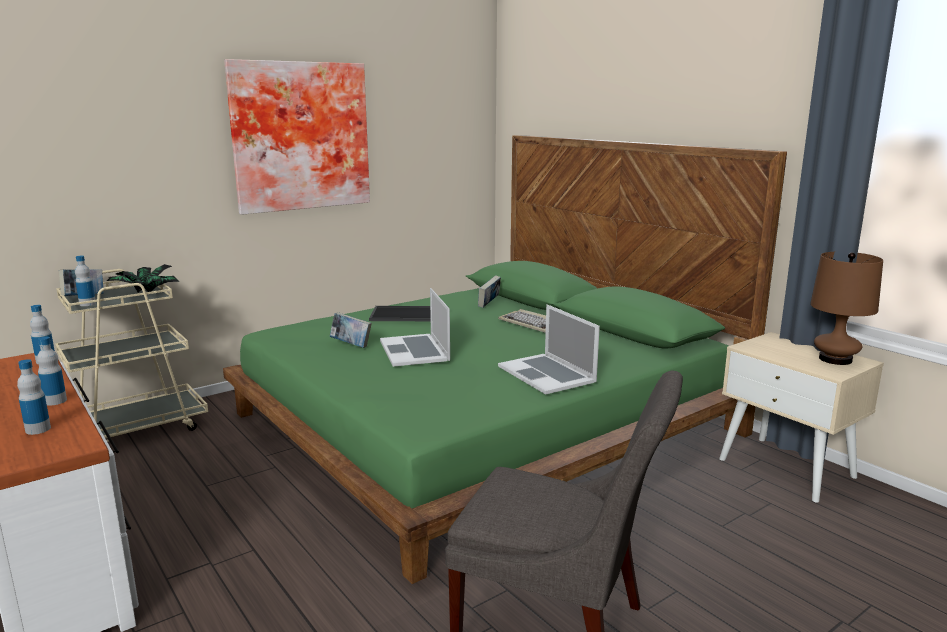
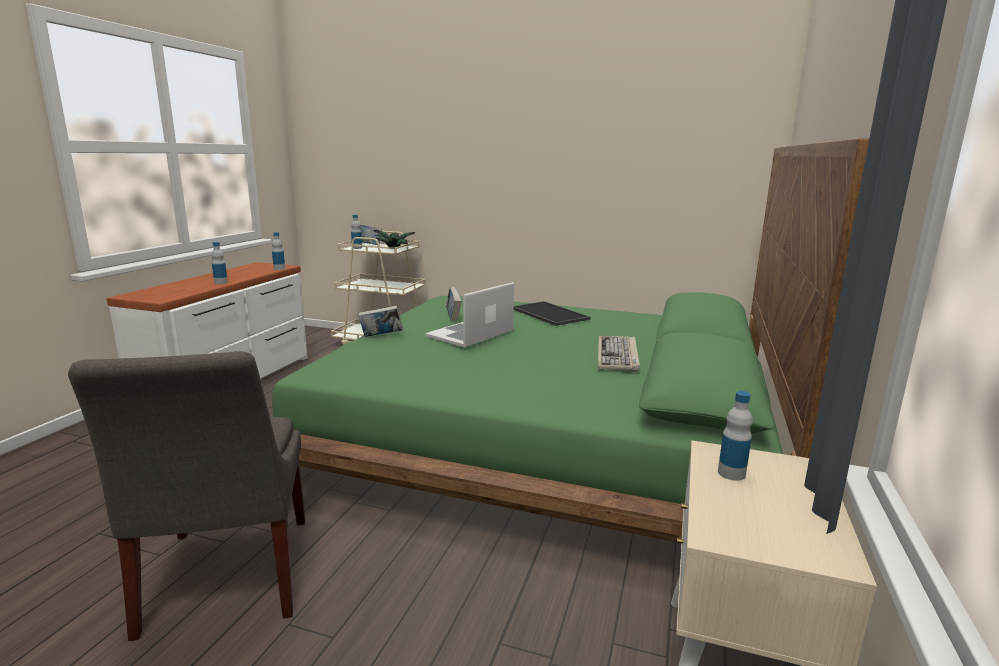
camera: 55 degrees right, 0 degrees up
(38, 429) = (179, 289): bottle -> bottle (731, 473)
(299, 136) = (544, 142): picture -> none
(489, 304) = (639, 328): book -> book (381, 336)
(547, 374) = (488, 383): laptop -> none
(835, 359) = (792, 529): brown table lamp -> none

